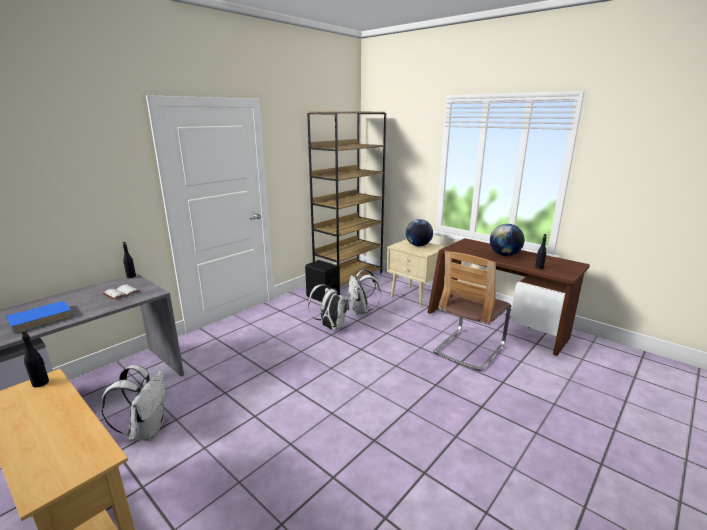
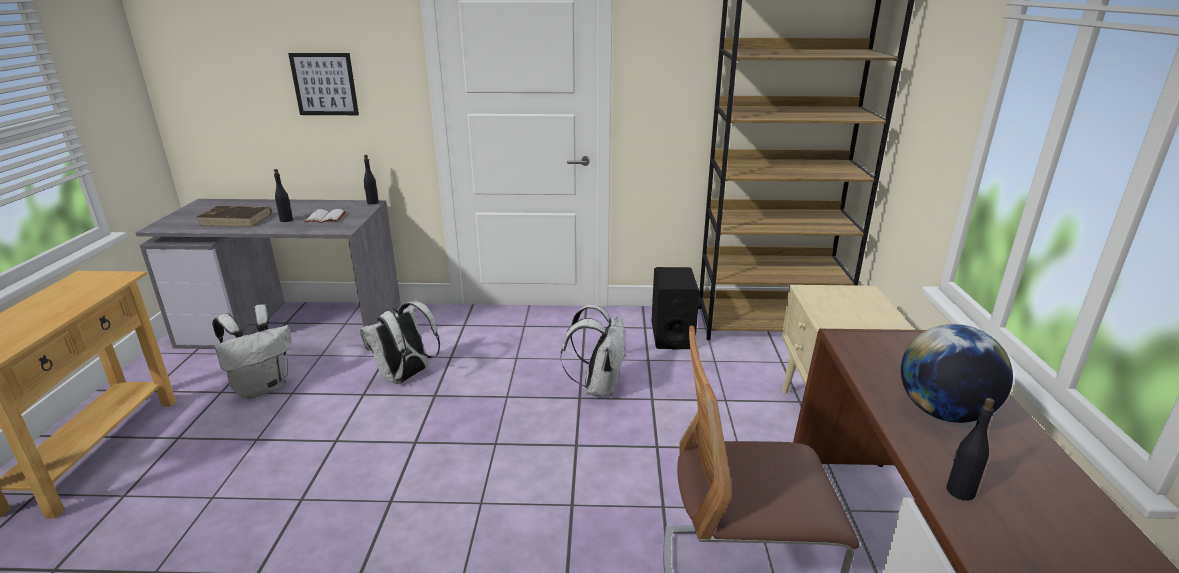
camera: 50 degrees right, 5 degrees up
(41, 319) = (236, 219): blue book -> brown book
(41, 383) = (113, 277): black bottle -> black bottle (286, 220)
(78, 194) = (324, 84): none -> picture
(361, 311) = (685, 388): white backpack -> white backpack (406, 377)
(418, 245) = (856, 307): globe -> none

